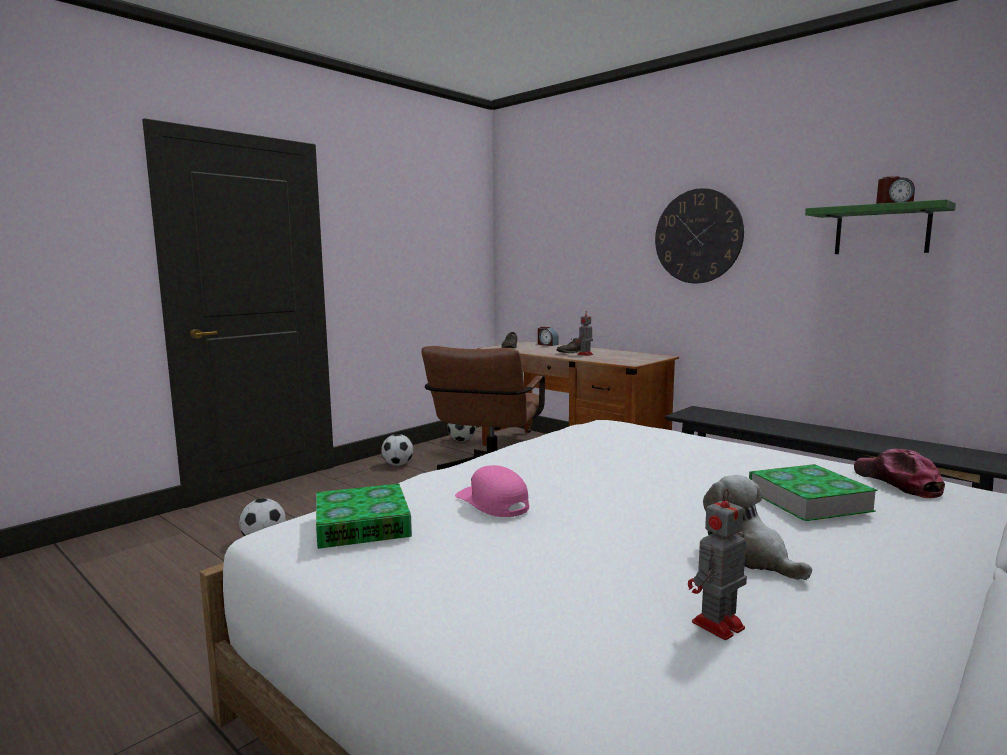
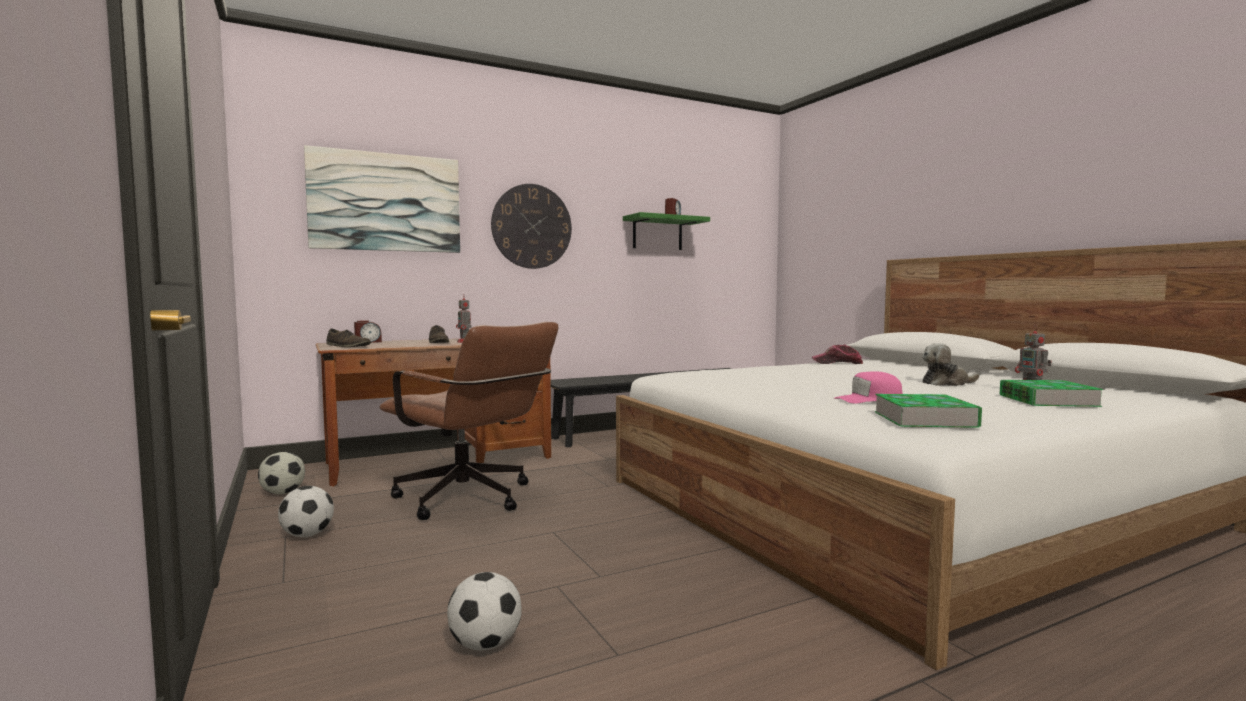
camera: 70 degrees left, 5 degrees down
(574, 227) = (386, 202): none -> picture
(808, 500) = (871, 370): book -> book (1047, 400)

